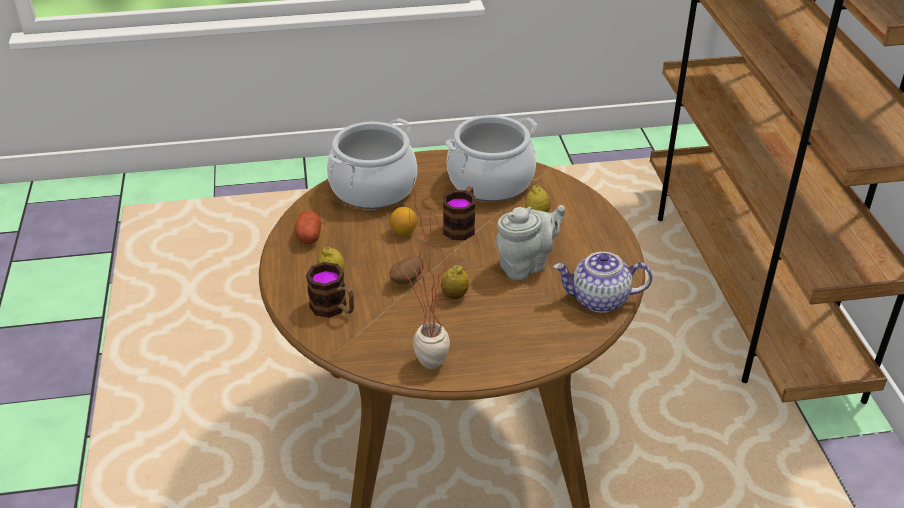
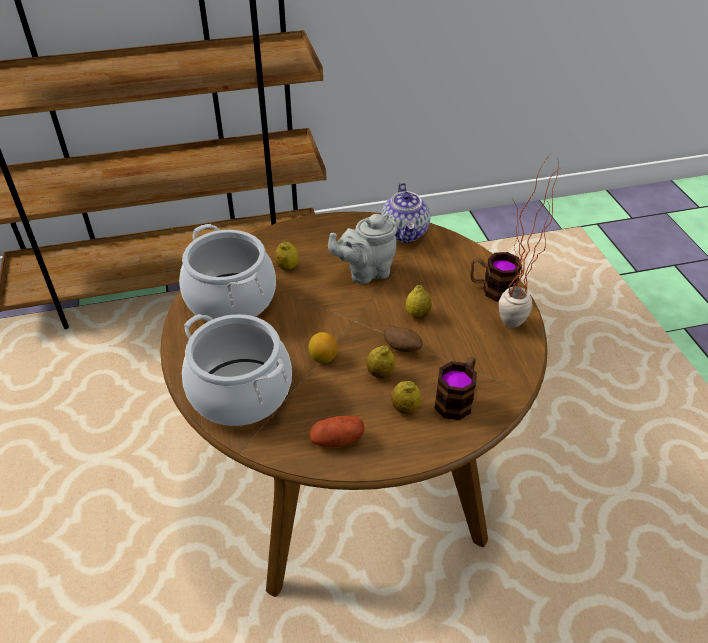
camera: 95 degrees left, 5 degrees up
(377, 264) = (380, 373): none -> lemon
(461, 226) = (309, 316): mug -> mug (492, 289)
(526, 265) = (365, 272): grey teapot -> grey teapot turned 75 degrees counterclockwise

